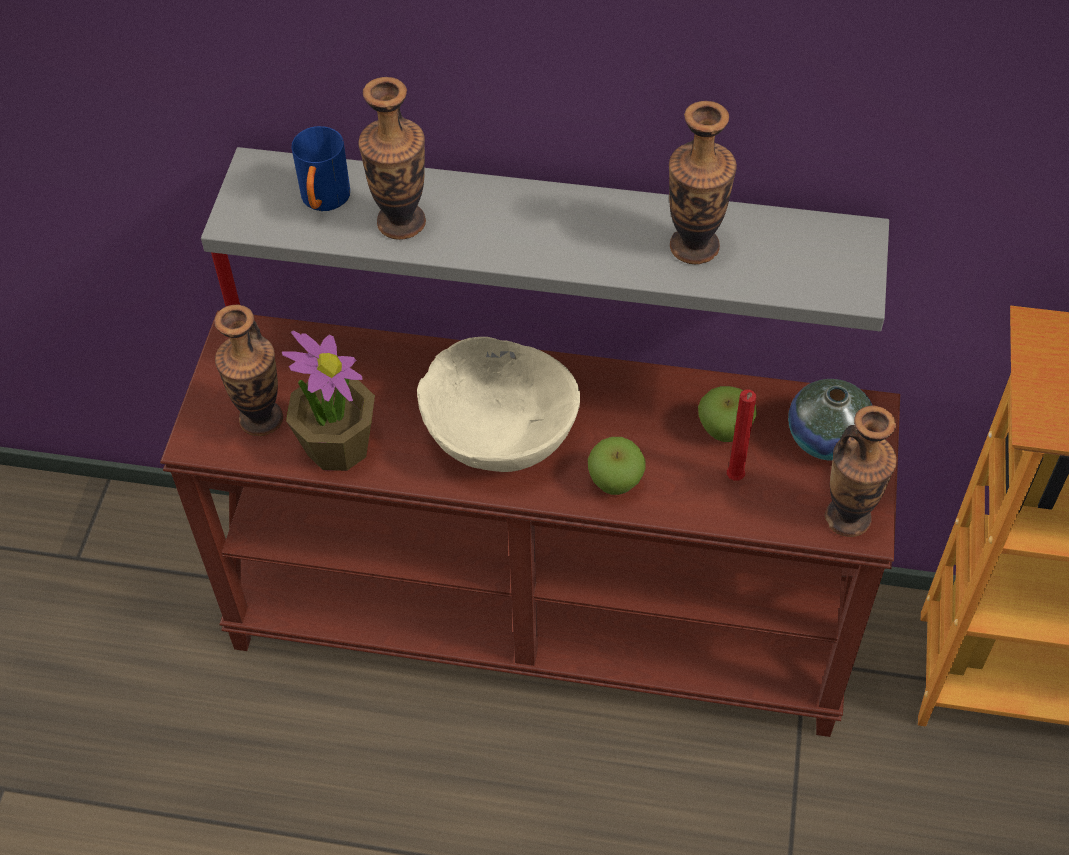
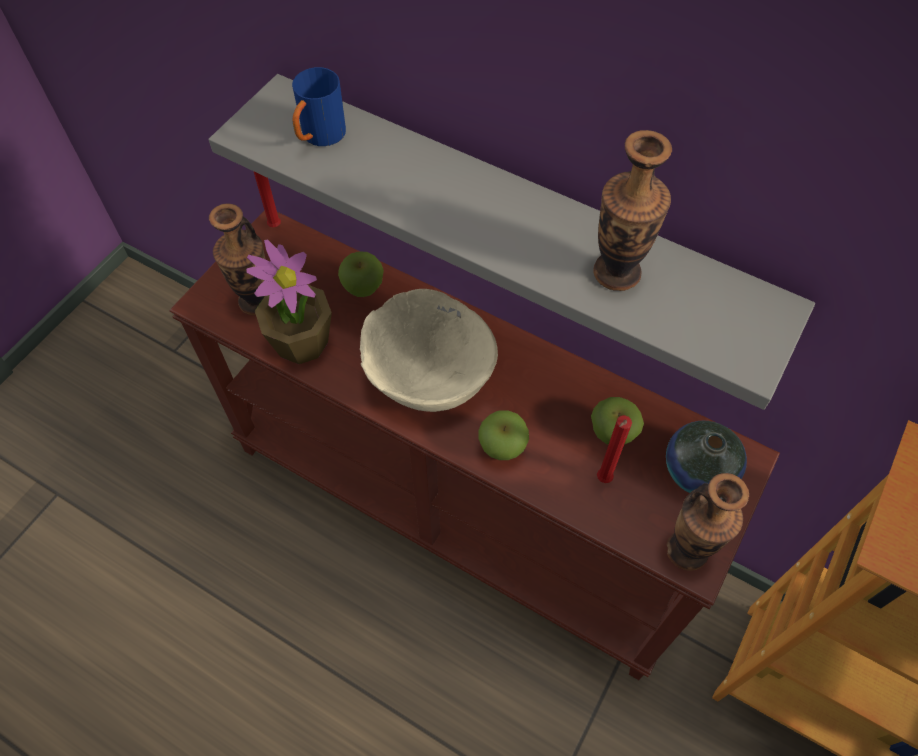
camera: 20 degrees right, 5 degrees up
(380, 366) = (363, 288): none -> apple
(401, 222) = (372, 174): vase -> none

